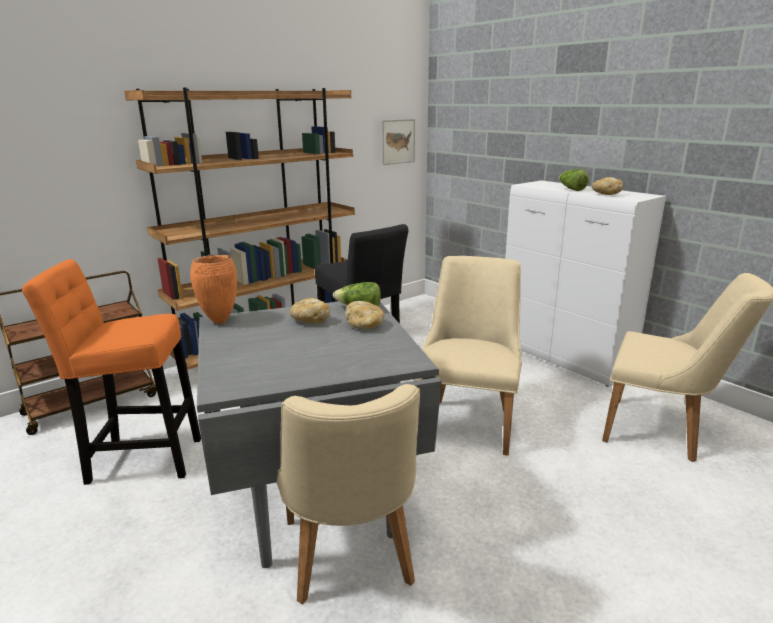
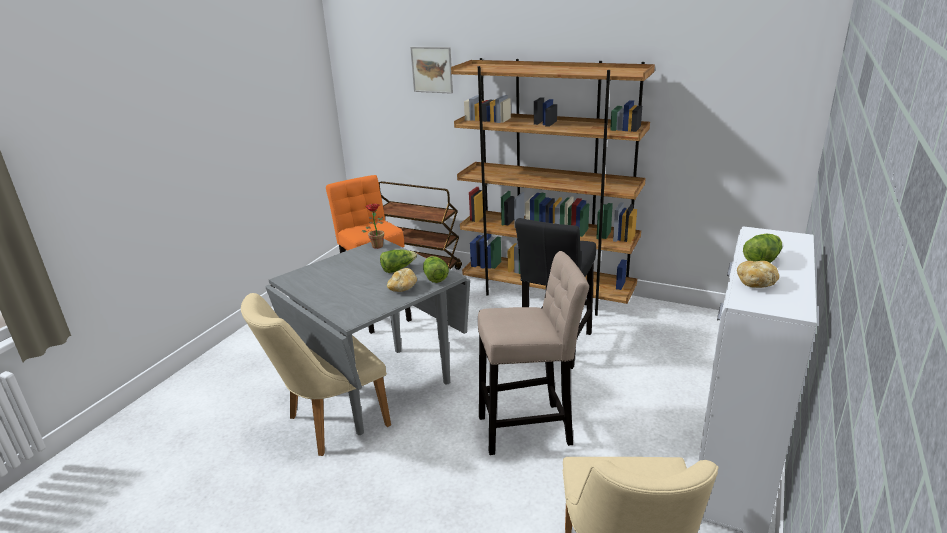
camera: 65 degrees right, 5 degrees up
(219, 322) = (376, 245): orange vase -> potted plant
(310, 321) = (398, 269): bread -> lettuce
(397, 141) = (766, 127): picture -> picture (432, 69)
(468, 420) = (530, 428): beige chair -> beige stool

